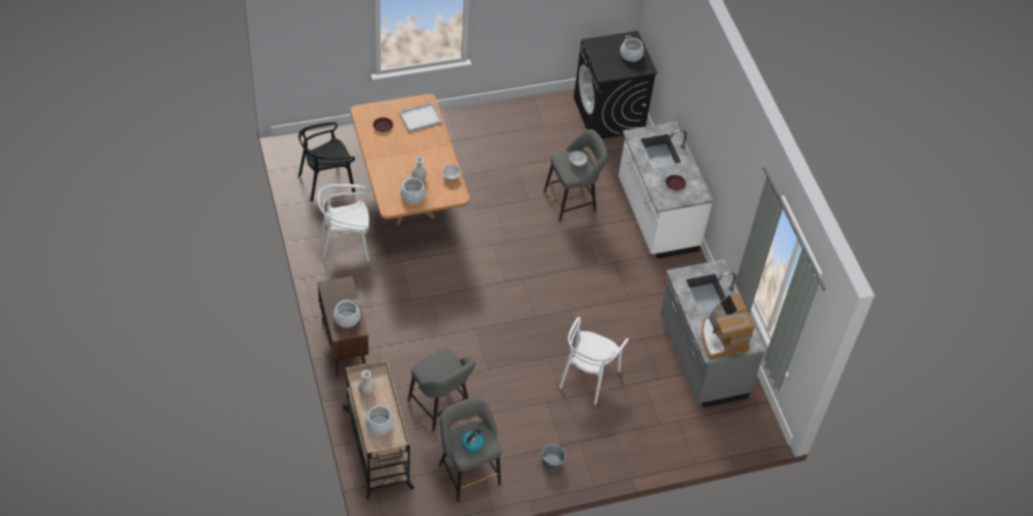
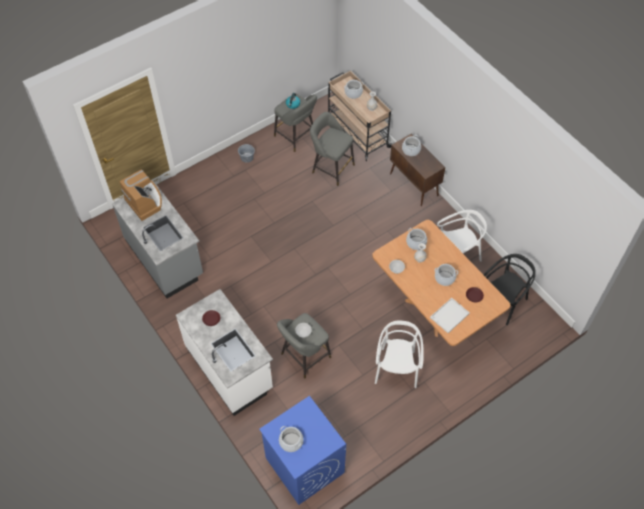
camera: 165 degrees right, 5 degrees up
(403, 152) = (444, 278): none -> cooking pot
(587, 377) = (242, 217): white chair -> white chair (396, 368)
(609, 115) = (304, 465): black washing machine -> blue washing machine

